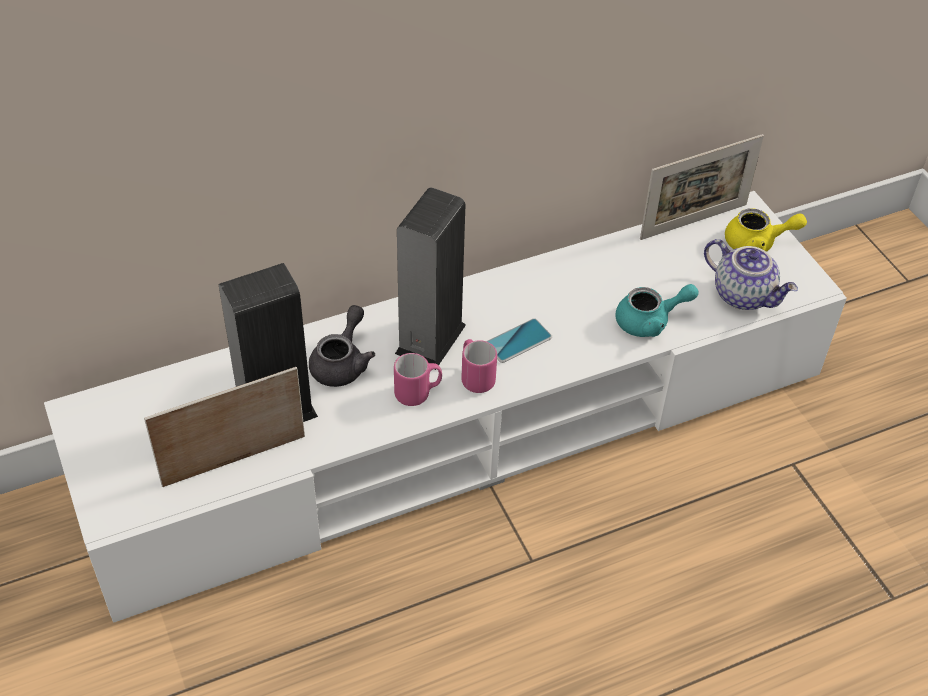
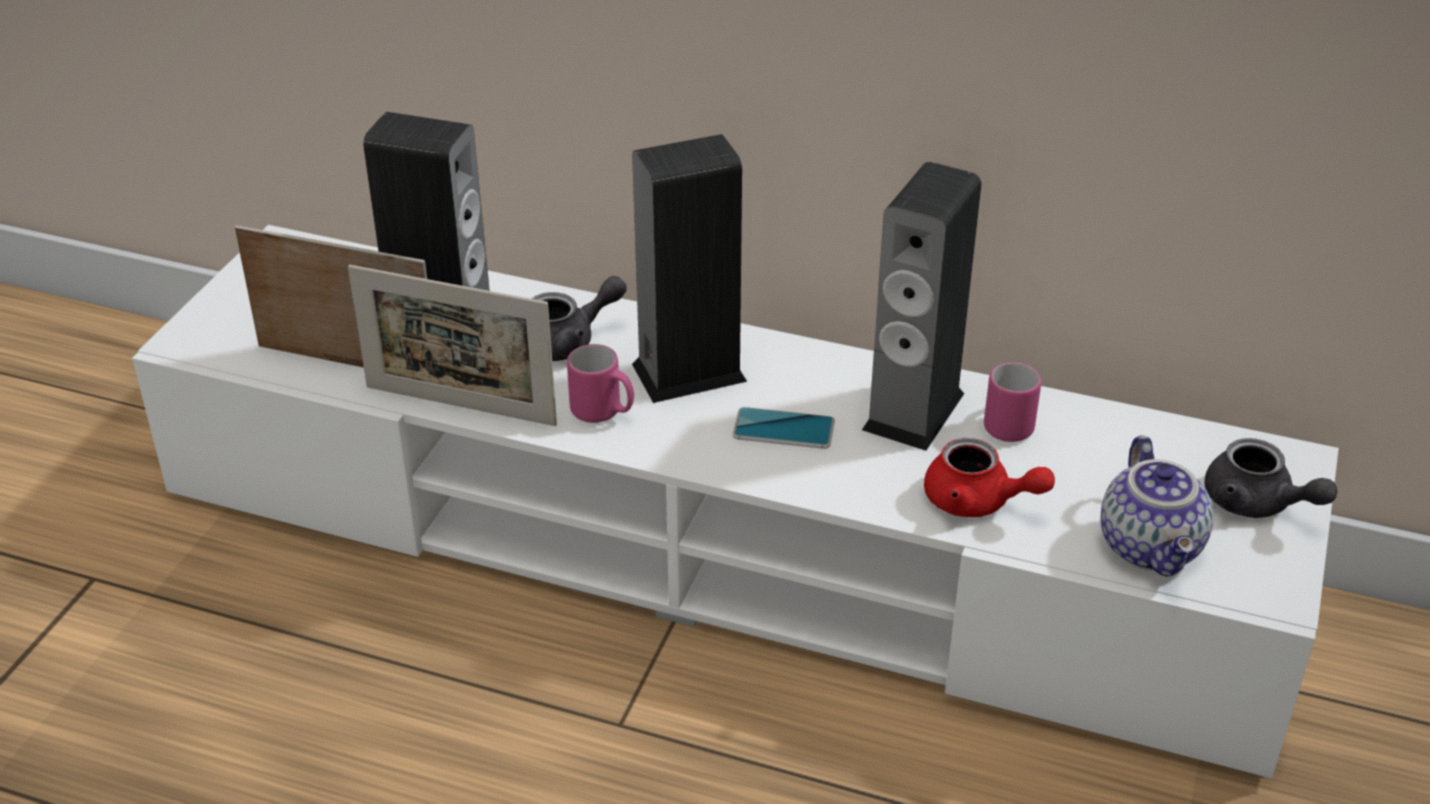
camera: 45 degrees right, 10 degrees down
(475, 377) = (685, 434): pink mug -> pink mug (1010, 422)
(564, 289) = (913, 411): none -> speaker
(650, 321) = (977, 502): turquoise teapot -> red teapot
(693, 221) = (1193, 434): picture frame -> picture frame (460, 406)
(757, 243) = (1256, 504): yellow teapot -> grey teapot

